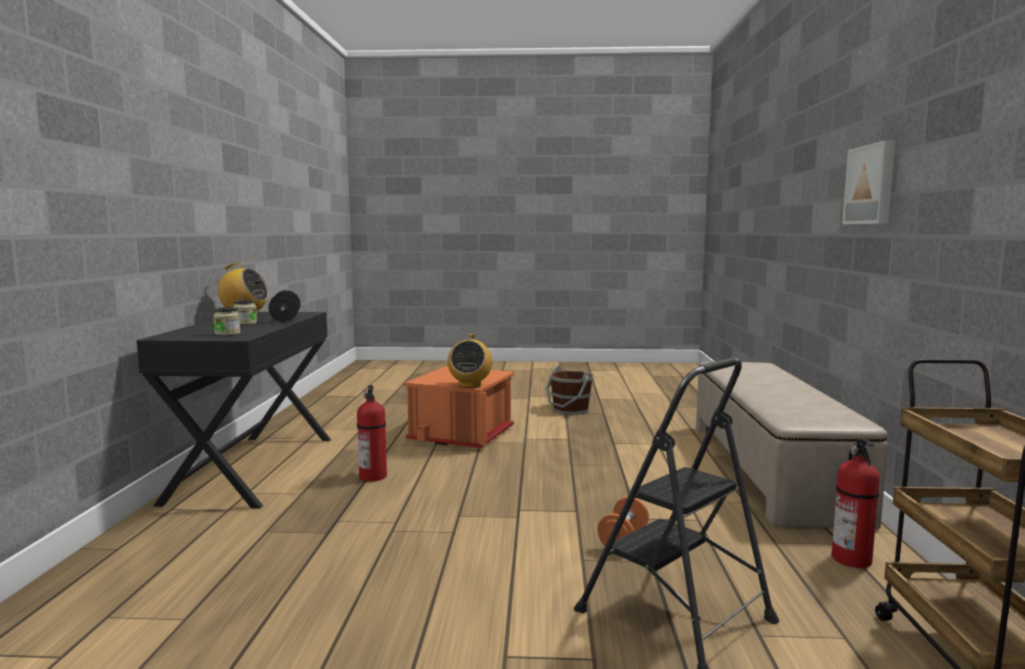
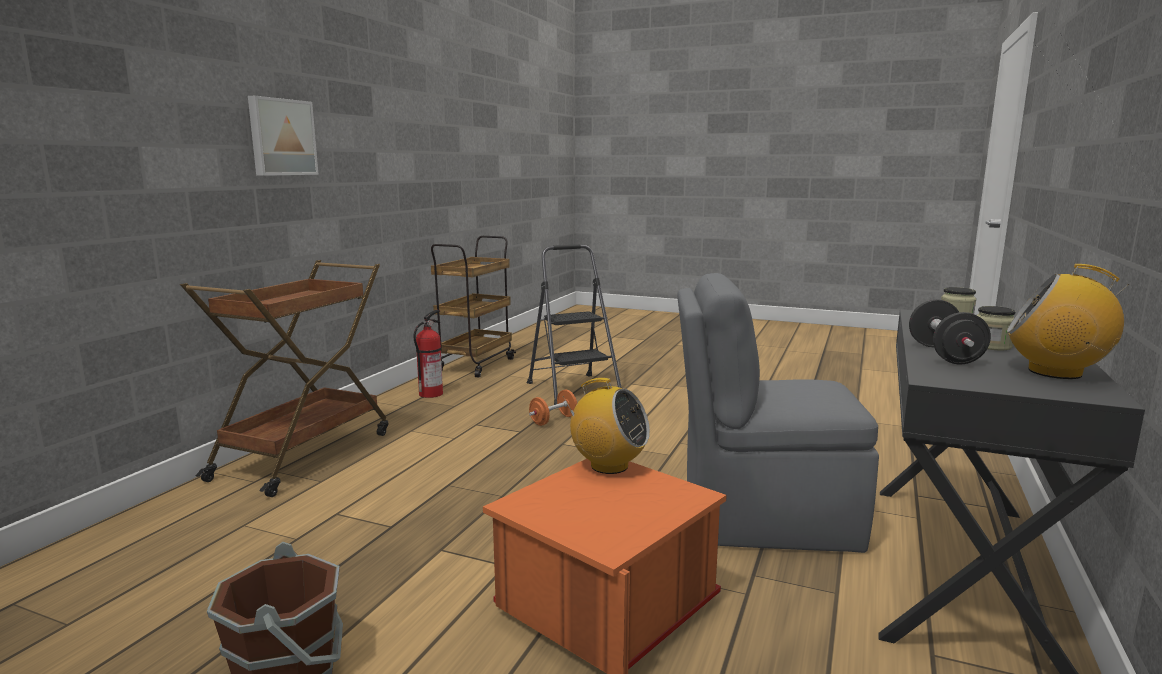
camera: 160 degrees left, 5 degrees up
(373, 477) = (763, 518): fire extinguisher -> grey chair
(470, 385) = (608, 466): radio -> radio turned 90 degrees clockwise
(770, 468) = (305, 455): beige bench -> brown cart

